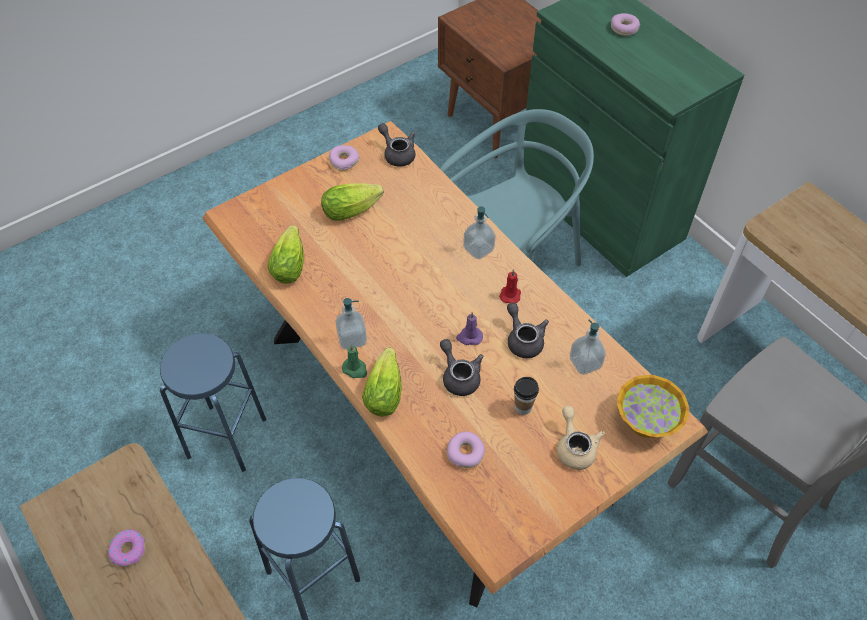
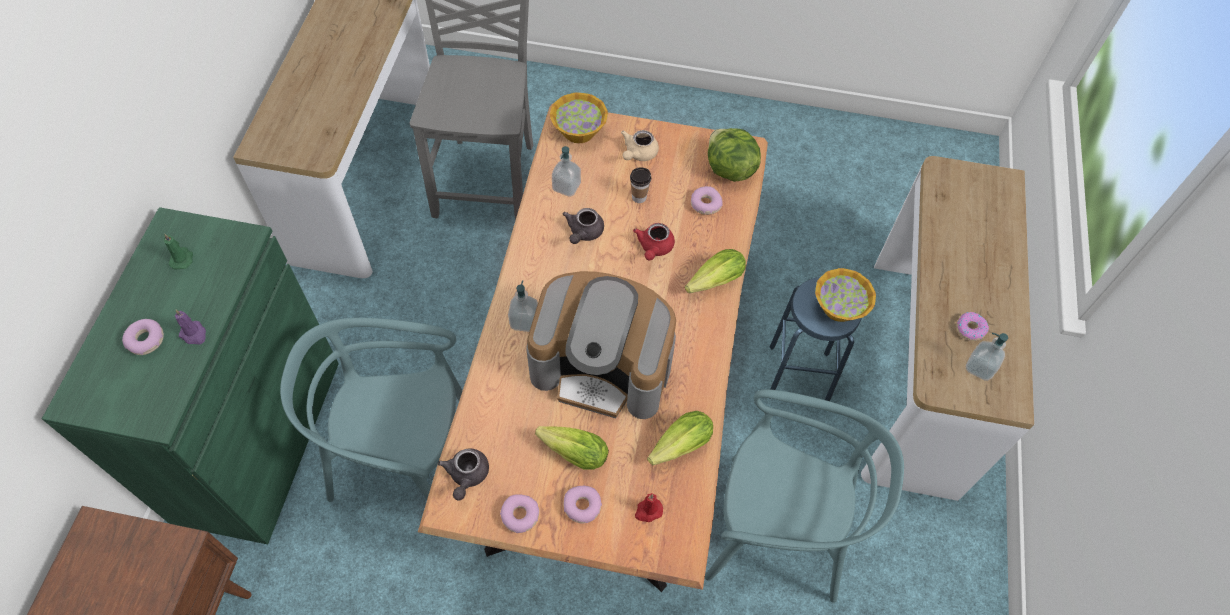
camera: 135 degrees left, 5 degrees up
(226, 437) = (778, 532): blue stool -> turquoise chair
(282, 522) = (839, 308): none -> bowl
(314, 191) = (582, 506): none -> donut
(352, 339) = (696, 337): soap dispenser -> soap dispenser (979, 367)
(355, 369) = (717, 313): green candle -> green candle (182, 258)
(393, 267) = (603, 366): none -> coffee machine
(459, 376) = (654, 248): grey teapot -> red teapot
(469, 337) = (615, 266): purple candle -> purple candle (194, 334)
(485, 509) = (729, 169): none -> lettuce
(510, 294) = (549, 268): red candle -> red candle (648, 511)

